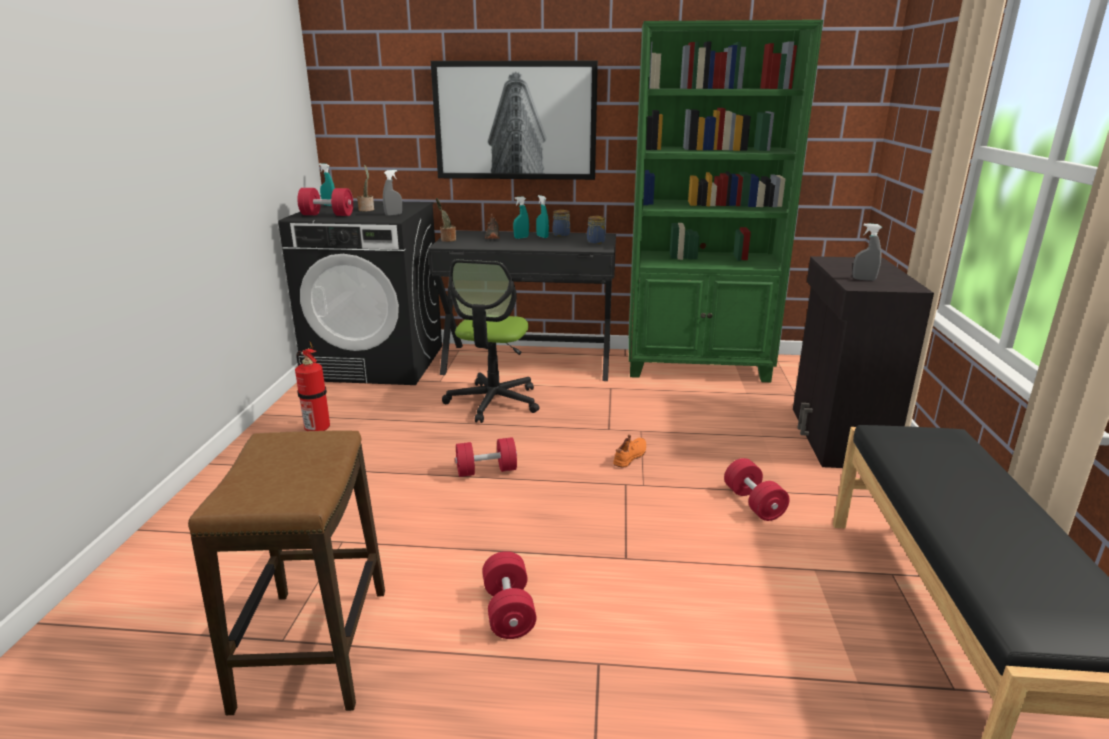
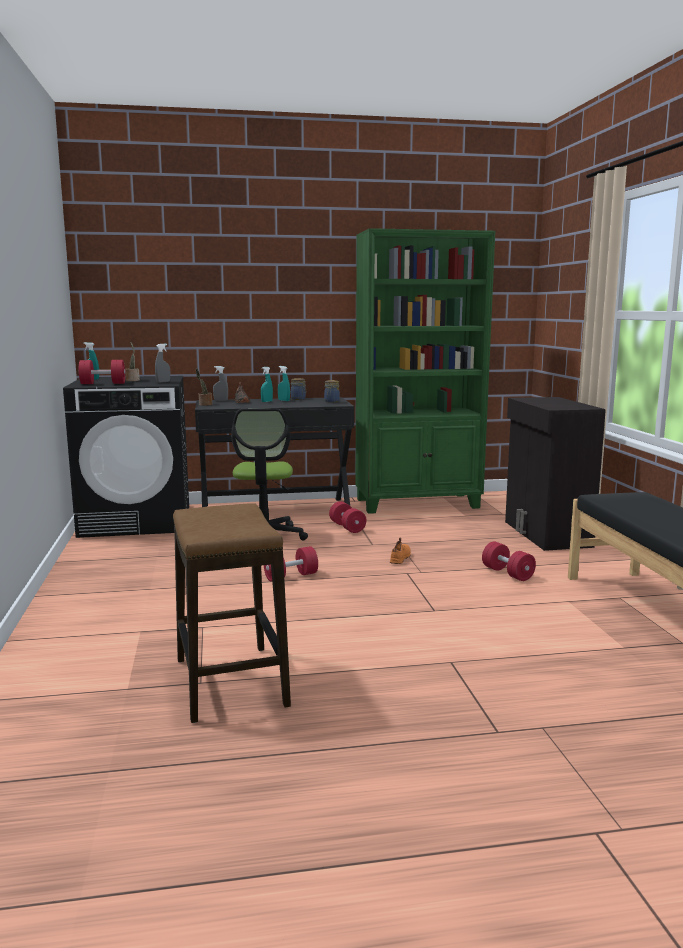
camera: 15 degrees left, 10 degrees down
(316, 429) = (118, 566): fire extinguisher -> none
(508, 611) = (367, 646): red dumbbell -> red dumbbell (347, 527)
(515, 121) = (255, 307): picture -> none
(864, 279) = (555, 405): grey spray bottle -> grey spray bottle (221, 400)

